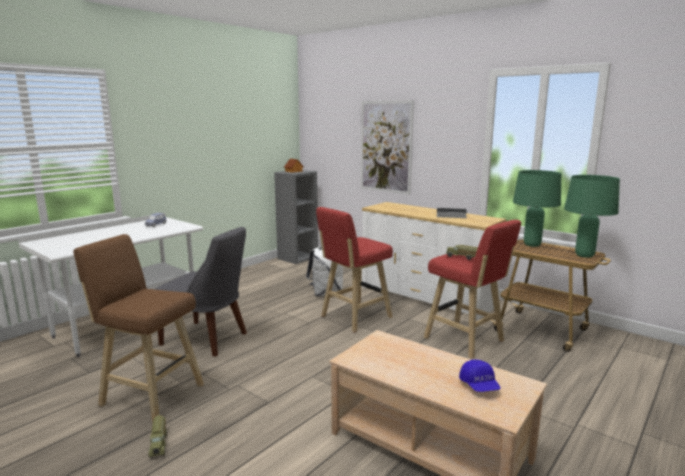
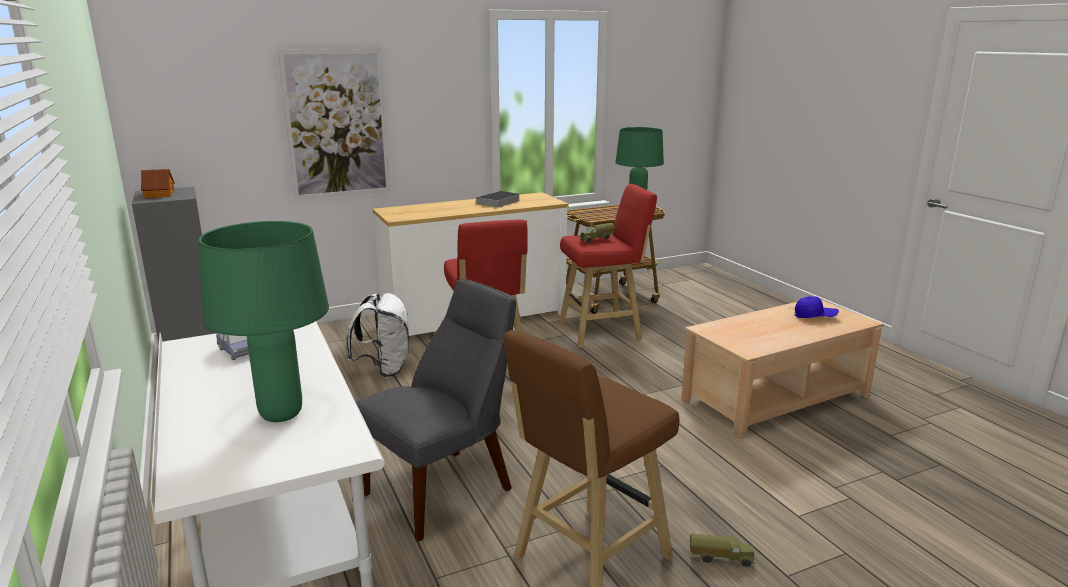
camera: 65 degrees left, 5 degrees up
(532, 245) = (587, 212): green table lamp -> green table lamp (281, 414)

